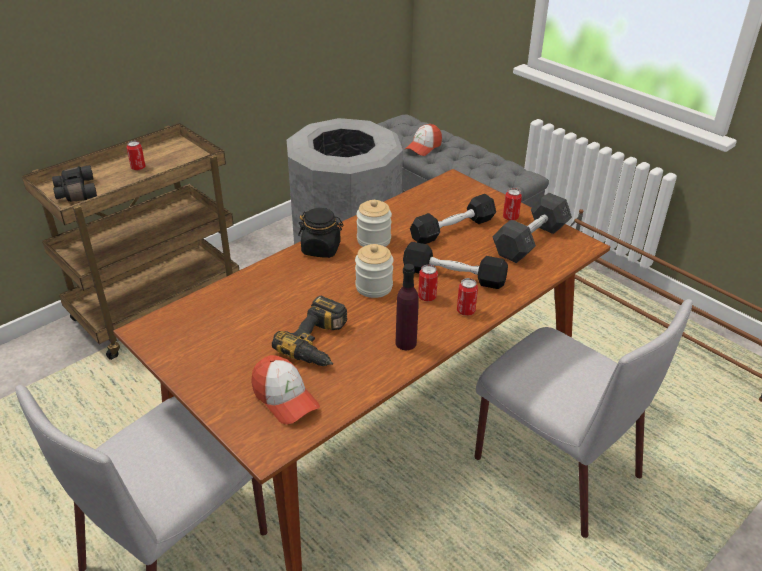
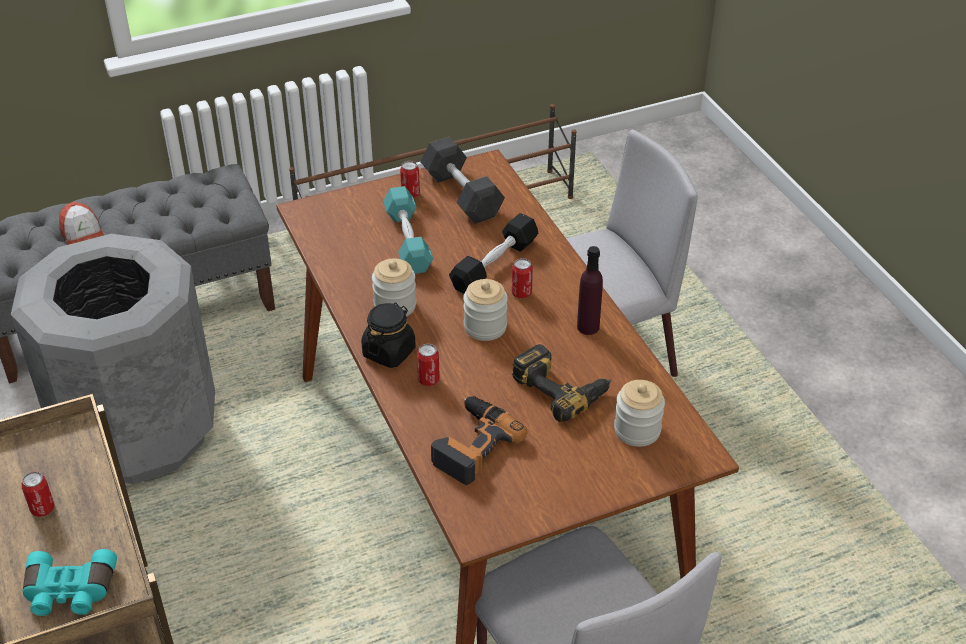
camera: 70 degrees left, 5 degrees up
(75, 192) = (69, 593): black binoculars -> turquoise binoculars
(236, 308) = (471, 444): none -> power drill
(285, 398) = (637, 430): cap -> jar
(453, 229) = (408, 241): black dumbbell -> turquoise dumbbell
(465, 311) = (556, 273): can -> can (428, 380)

